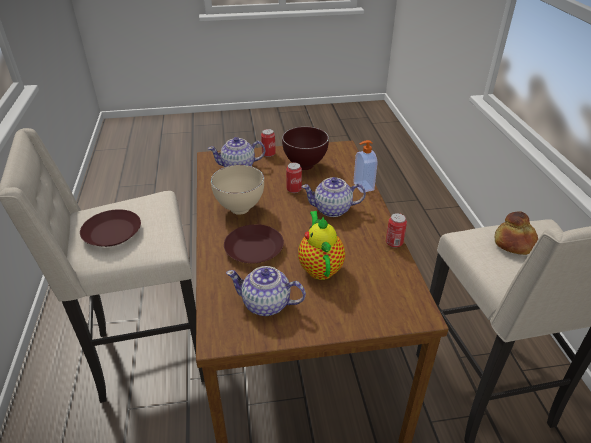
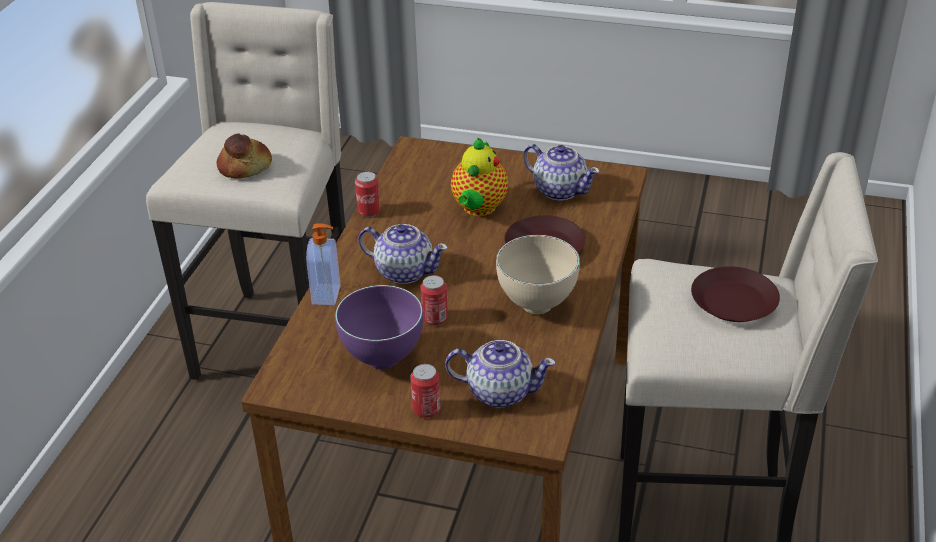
camera: 155 degrees left, 0 degrees up
(304, 166) = (385, 359): brown bowl -> purple bowl

